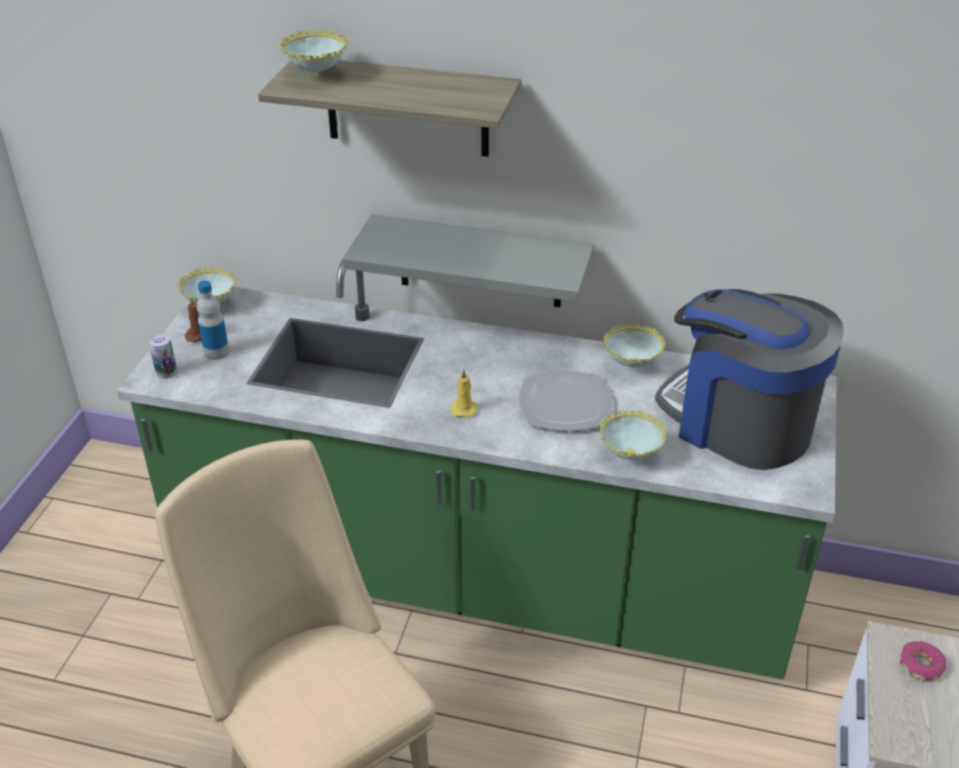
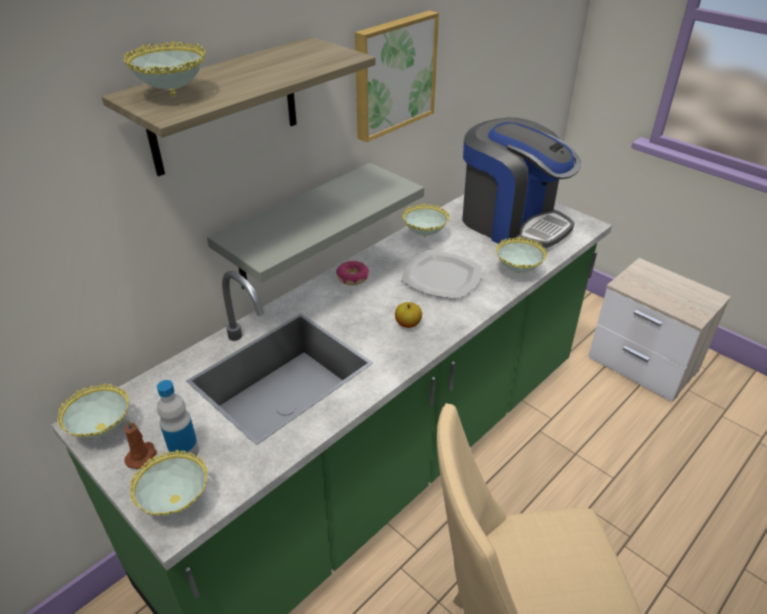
camera: 60 degrees left, 0 degrees up
(166, 372) = (177, 504): can -> bowl
(464, 408) = (408, 324): yellow candle -> apple
(642, 160) = (393, 74): none -> picture
(738, 422) = (511, 222): coffee machine -> coffee machine turned 120 degrees counterclockwise
(920, 666) = (646, 283): donut -> donut (352, 278)

